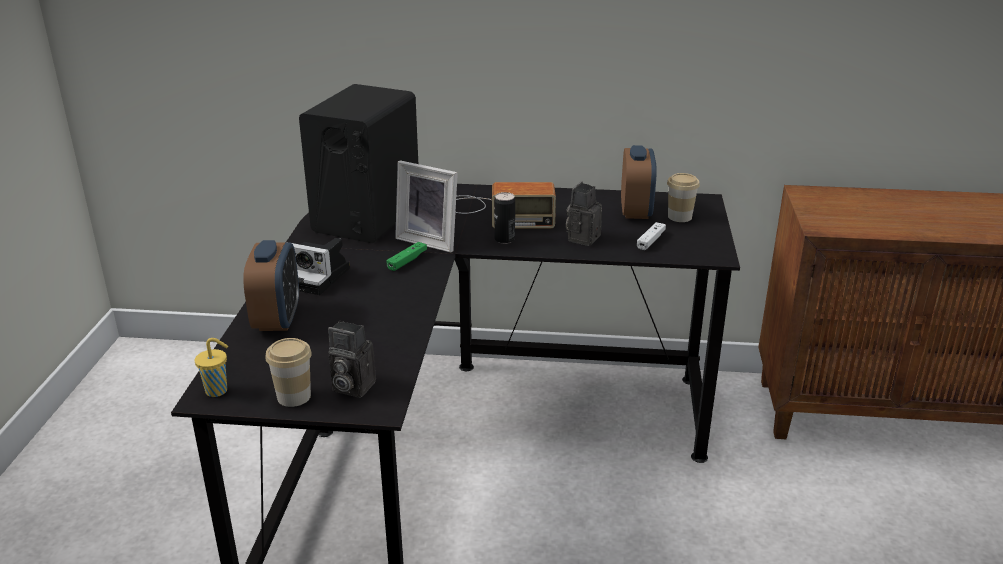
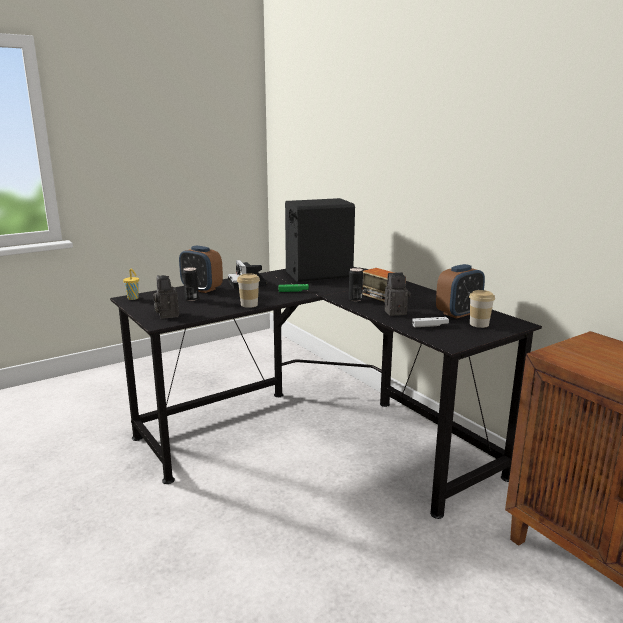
camera: 50 degrees right, 10 degrees down
(277, 319) = (201, 289): alarm clock -> alarm clock turned 75 degrees clockwise
(294, 396) = (145, 309): cup -> cup (249, 304)
(311, 343) = (191, 299): none -> can
(430, 240) = (322, 288): picture frame -> none

